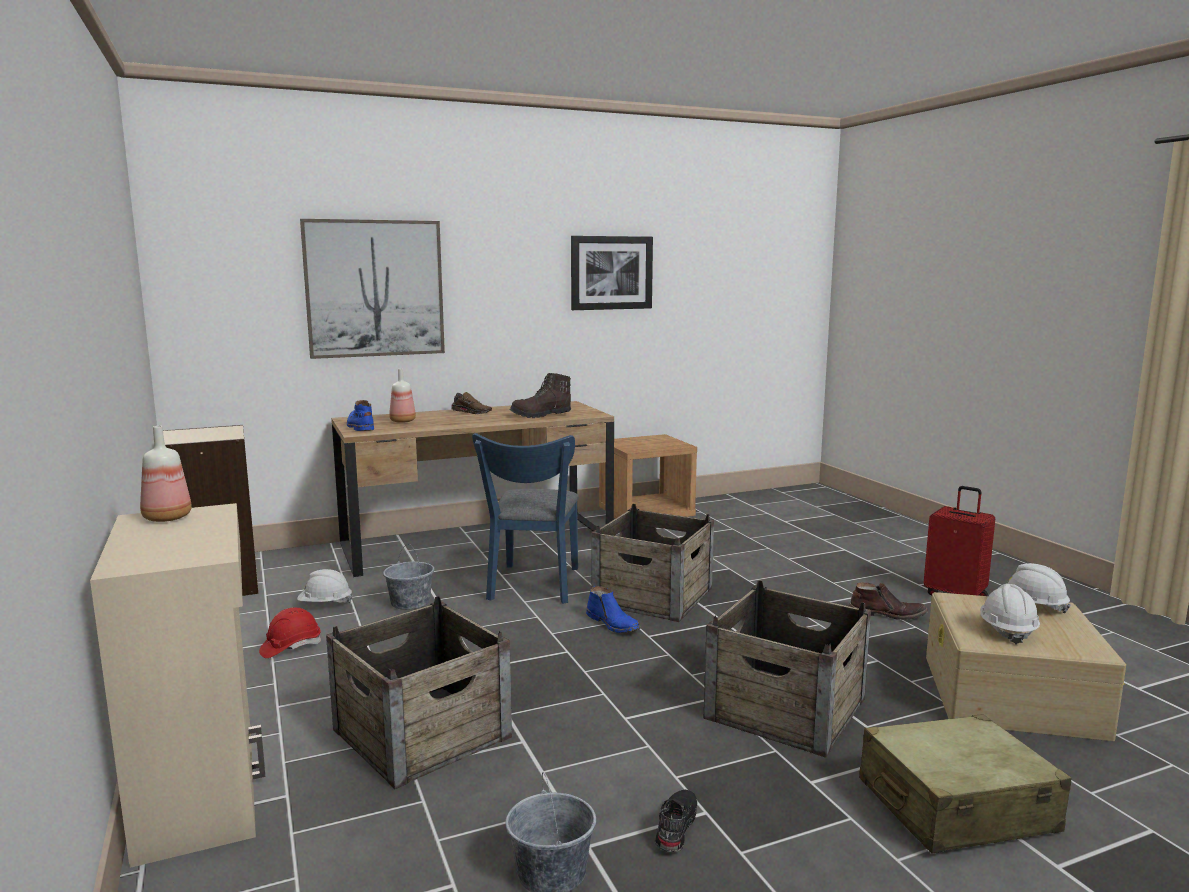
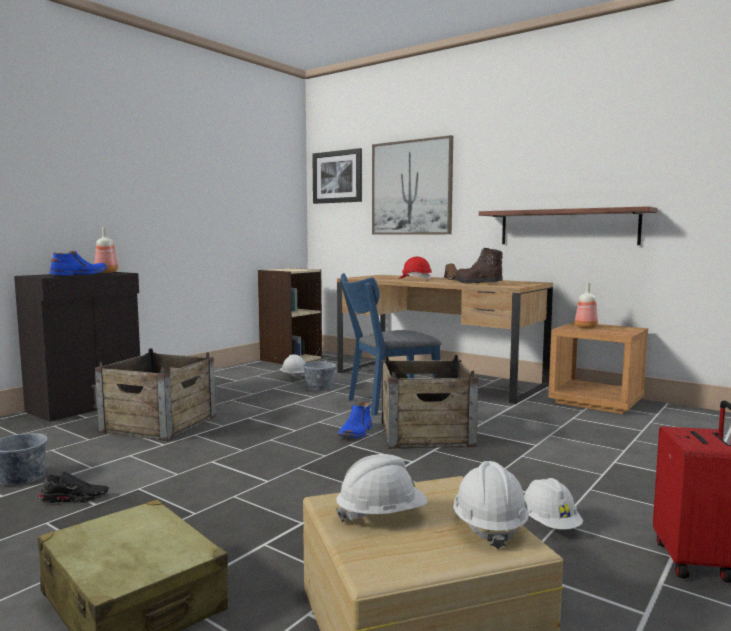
camera: 60 degrees right, 5 degrees down
(201, 789) = (87, 405): beige cabinet -> black cabinet
(290, 647) = (235, 384): red hard hat -> red hard hat (415, 279)
(360, 426) = (367, 277): blue boot -> blue boot (79, 275)
(402, 421) = (396, 277): bottle -> bottle (585, 327)
(585, 339) = (567, 227): none -> shelf
(611, 273) = (597, 165): picture -> picture (337, 177)
(785, 709) = (268, 507): crate -> none
(887, 614) = (549, 525): brown boot -> white hard hat

